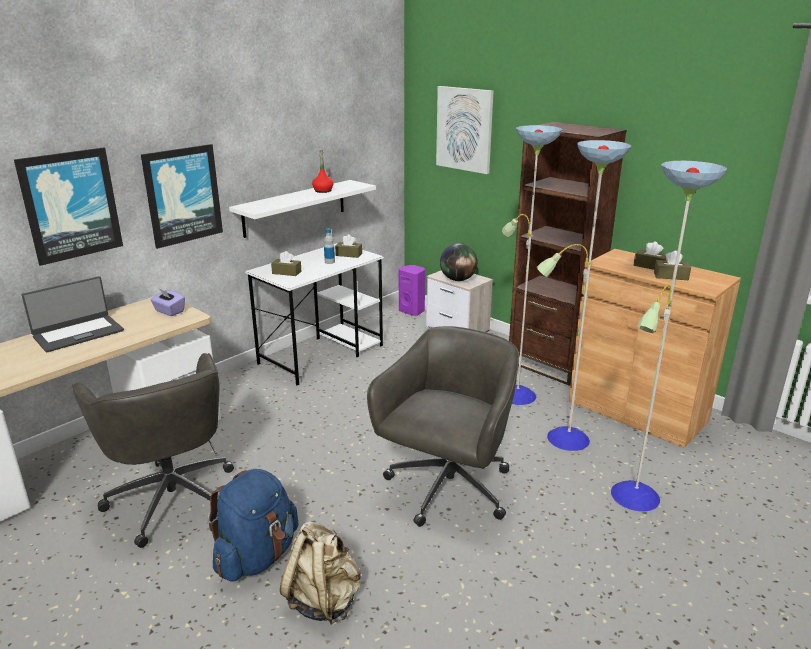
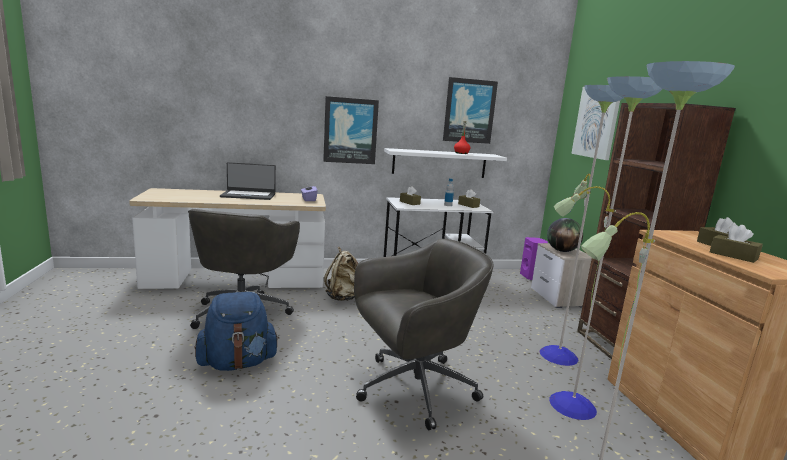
camera: 35 degrees right, 10 degrees down
(71, 205) = (273, 118): picture -> picture (469, 111)
(324, 600) = (235, 408): beige backpack -> beige backpack (343, 297)

